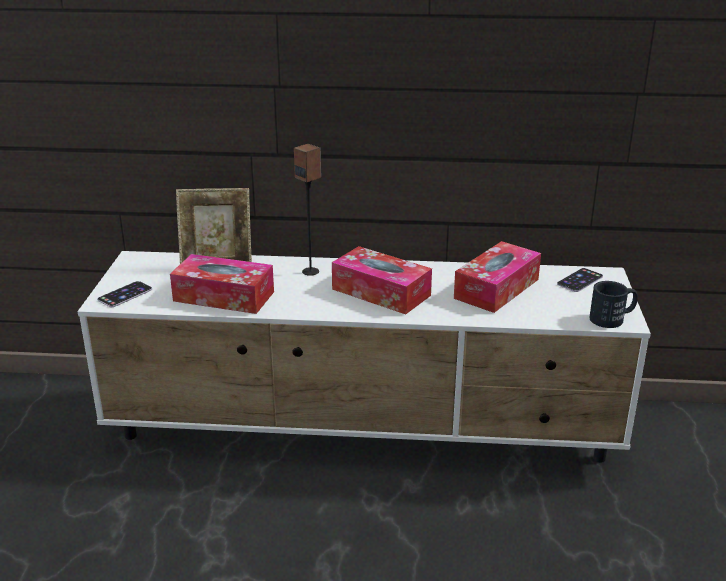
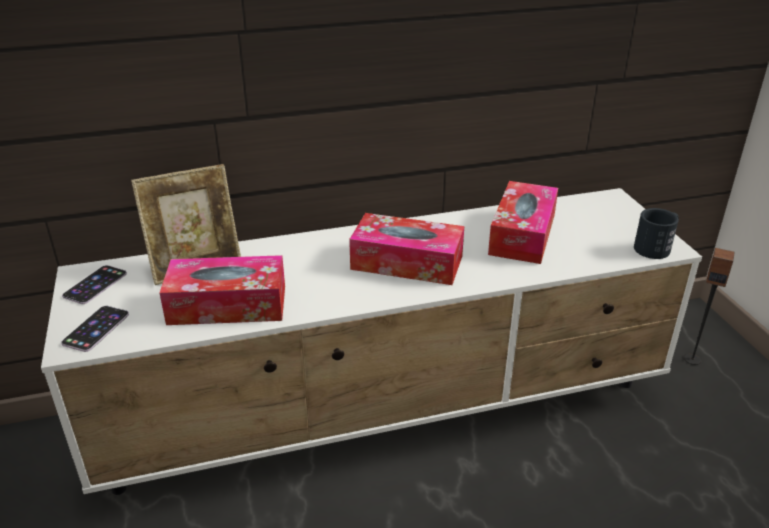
camera: 20 degrees left, 5 degrees up
(311, 271) = (311, 251): speaker -> speaker (692, 359)
(579, 280) = (593, 209): phone -> phone (95, 285)

